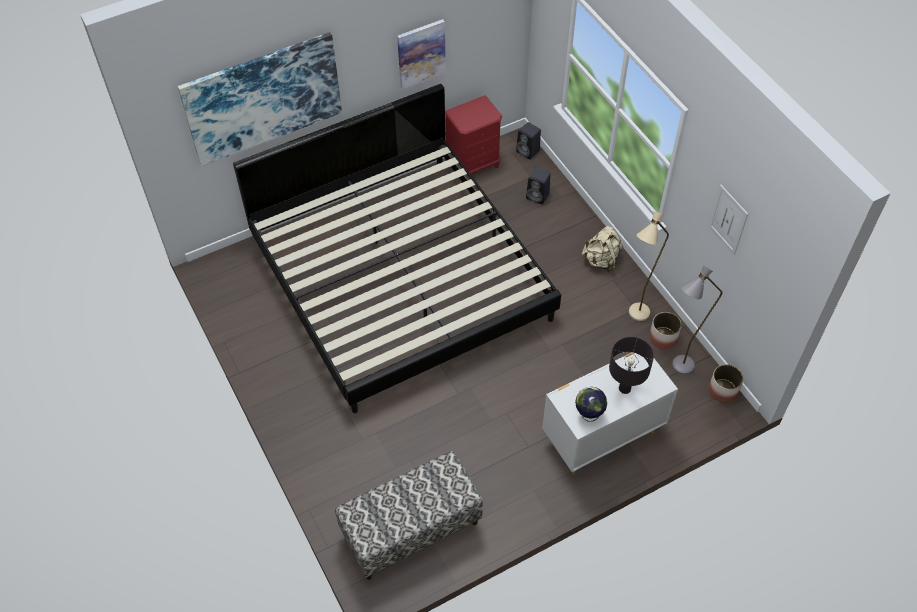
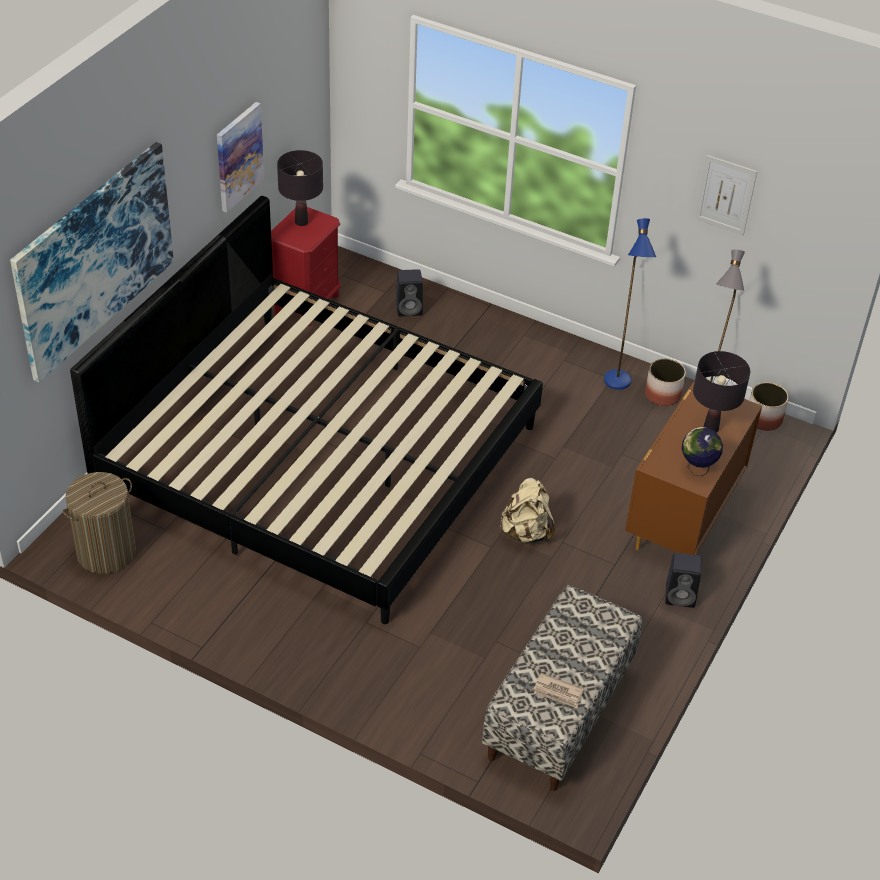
camera: 35 degrees left, 10 degrees down
(232, 284) = (106, 552): none -> laundry basket
(385, 522) = (558, 692): none -> newspaper
(475, 109) = (301, 222): none -> black table lamp
(528, 151) = (359, 267): black speaker -> black speaker (681, 596)
(601, 260) = (534, 346): beige backpack -> beige backpack (526, 532)
(601, 437) = (682, 519): white dresser -> brown dresser
(635, 318) = (618, 387): beige floor lamp -> blue floor lamp

